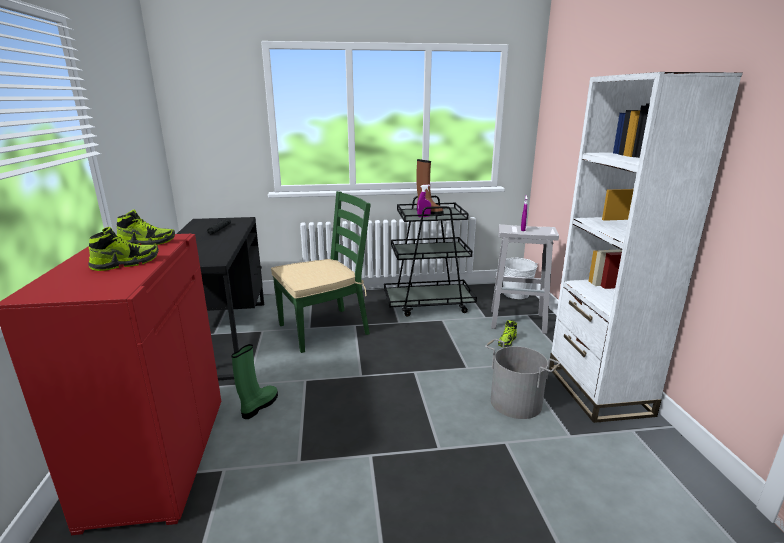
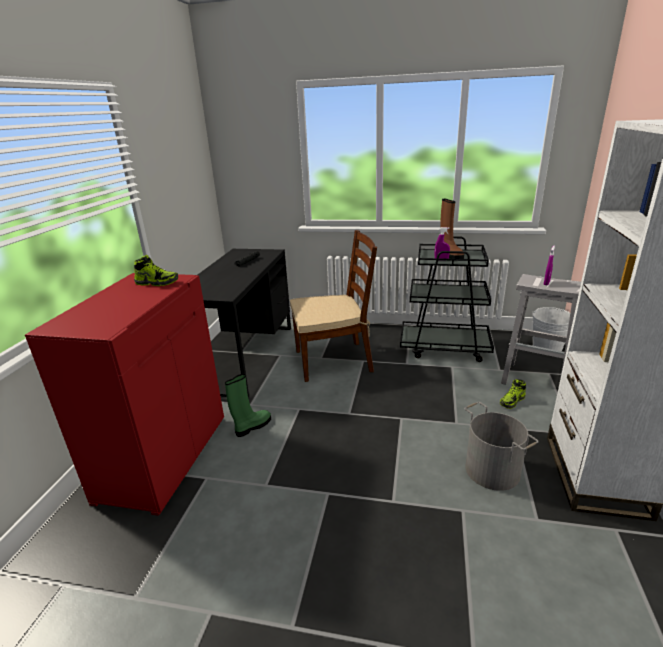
camera: 20 degrees right, 5 degrees up
(126, 263) = (129, 303): shoe -> none
(324, 329) = (334, 361): green chair -> brown chair

